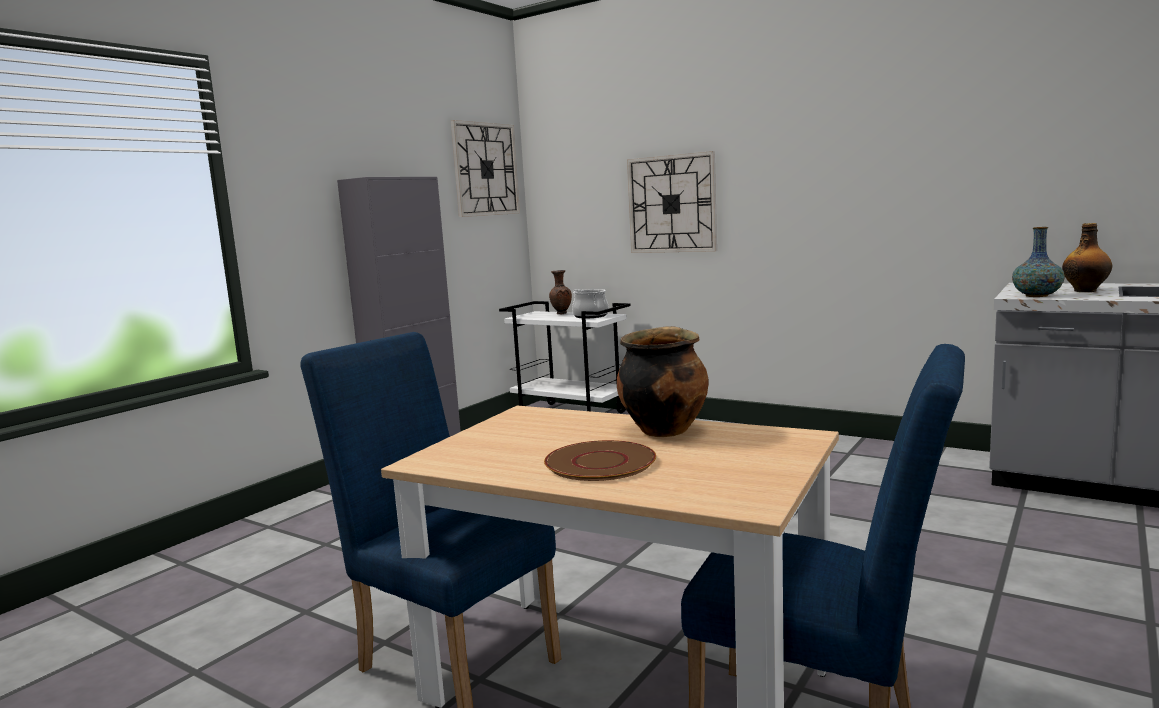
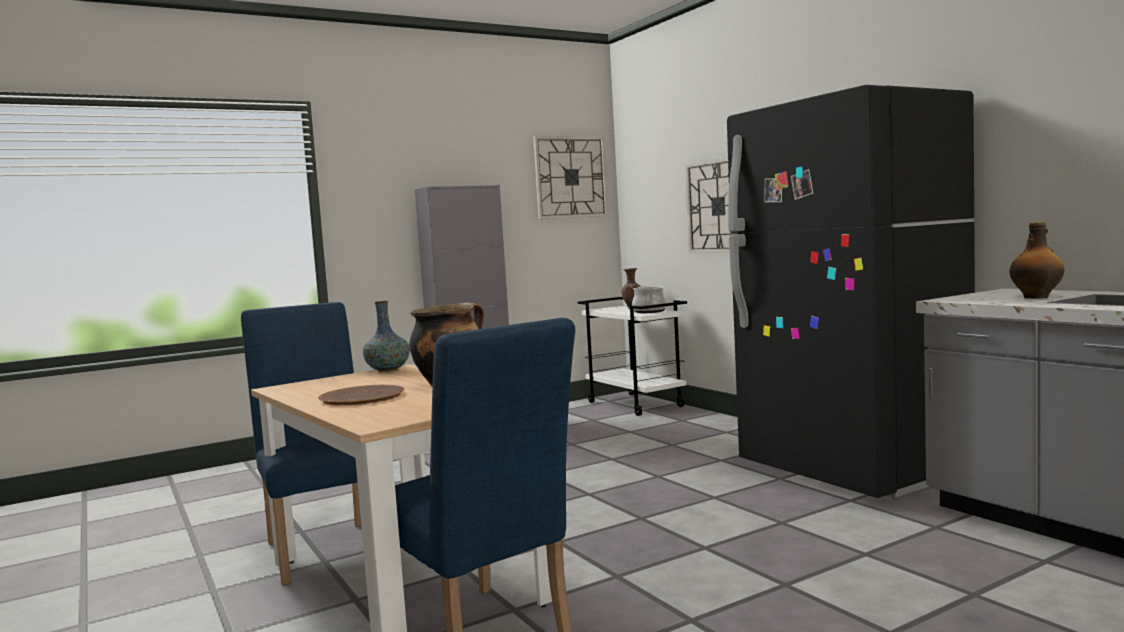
camera: 25 degrees right, 5 degrees down
(873, 461) = (852, 470): none -> black fridge
(1036, 296) = (965, 300): vase -> vase (388, 370)

